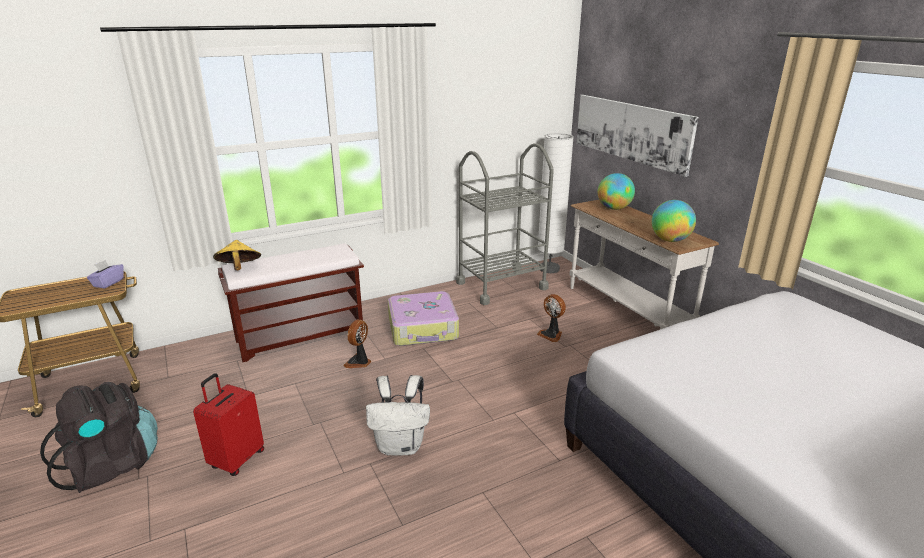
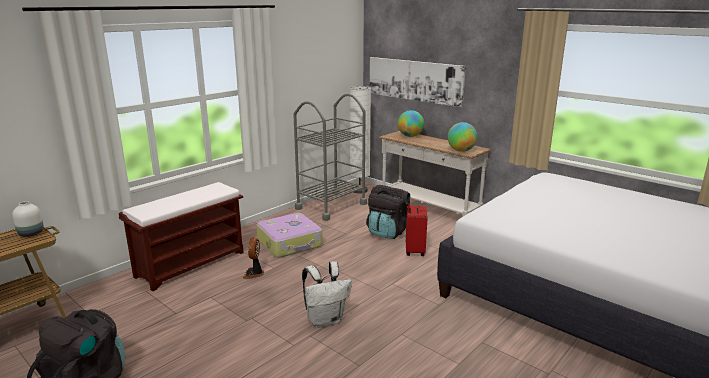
camera: 20 degrees left, 5 degrees down
(108, 283) = (31, 234): purple tissue box -> white vase
(236, 459) = (199, 356): red suitcase -> red suitcase (414, 251)
(239, 269) = (142, 210): yellow hat -> none
(551, 334) = (387, 232): fan -> black backpack

